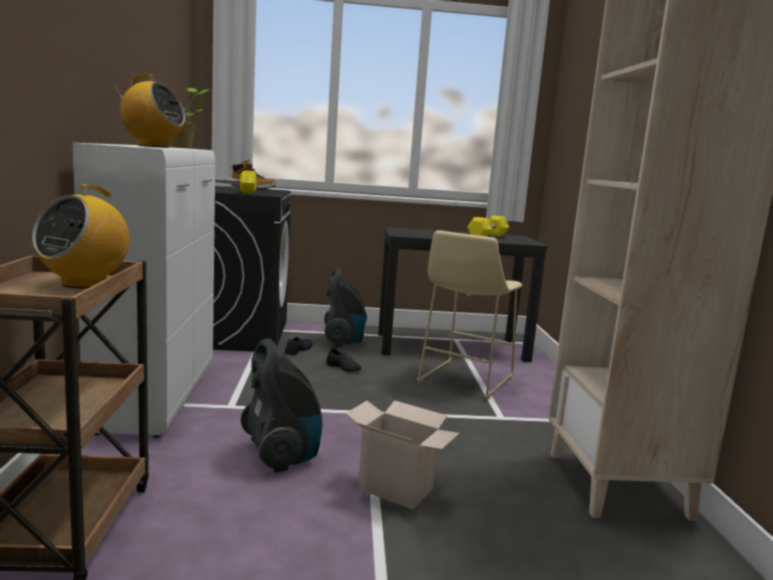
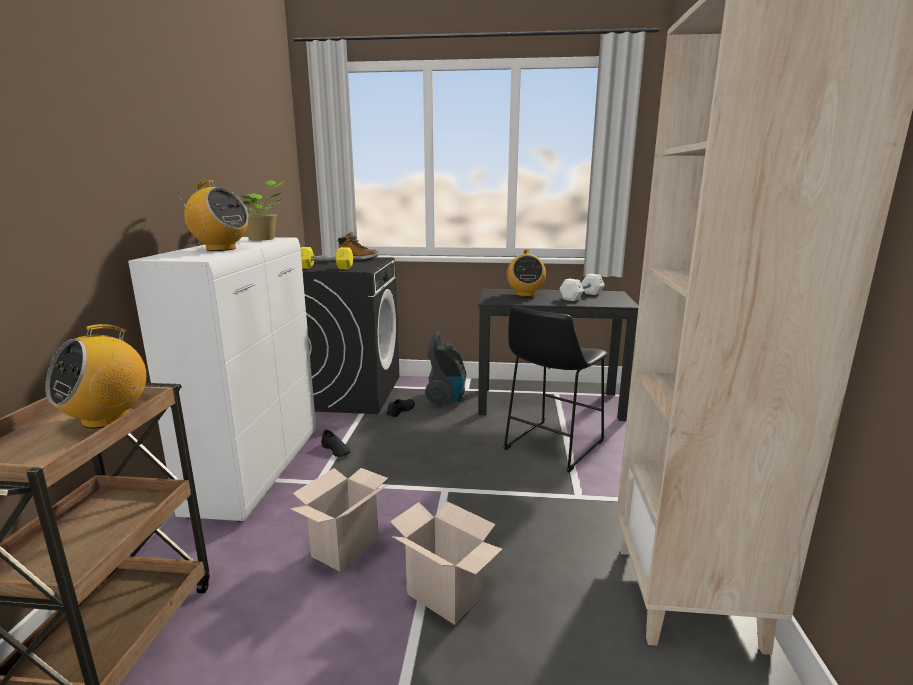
camera: 10 degrees right, 5 degrees up
(281, 455) = (345, 546): vacuum cleaner -> cardboard box
(344, 367) = (437, 432): black shoe -> black shoe (336, 450)
(431, 232) = (525, 294): none -> radio
(463, 381) = (550, 447): beige stool -> black stool
(487, 236) = (581, 296): yellow dumbbell -> white dumbbell

